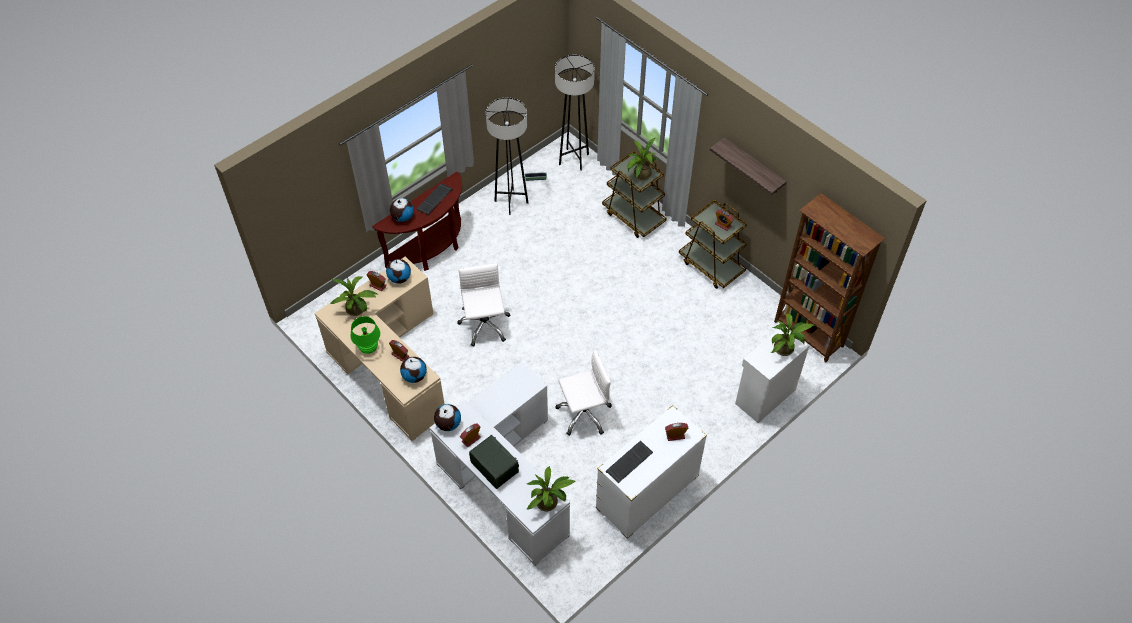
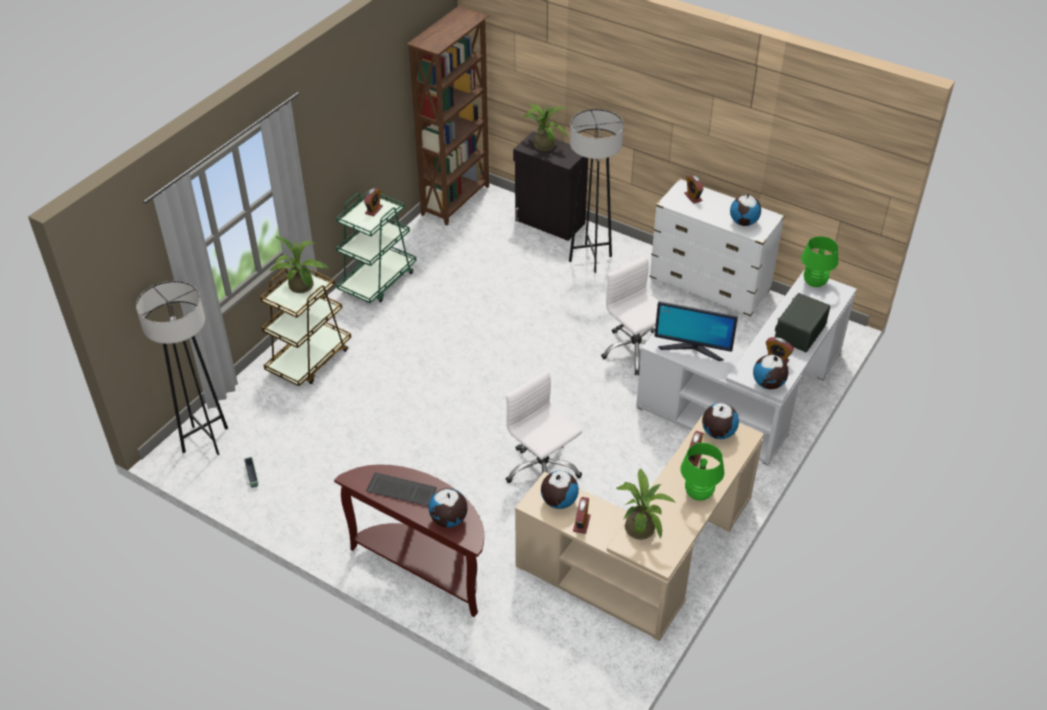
camera: 105 degrees left, 10 degrees down
(484, 325) = (542, 470): white office chair -> white office chair turned 75 degrees clockwise
(508, 393) = (692, 349): none -> monitor
(511, 202) = (305, 493): grey floor lamp -> grey floor lamp (590, 258)
(549, 502) = (814, 283): potted plant -> green table lamp
(629, 463) = (744, 222): keyboard -> globe
(711, 266) = (378, 281): brown cart -> green cart
(753, 166) = (347, 119): shelf -> none
(764, 396) = (550, 222): white cabinet -> black cabinet

